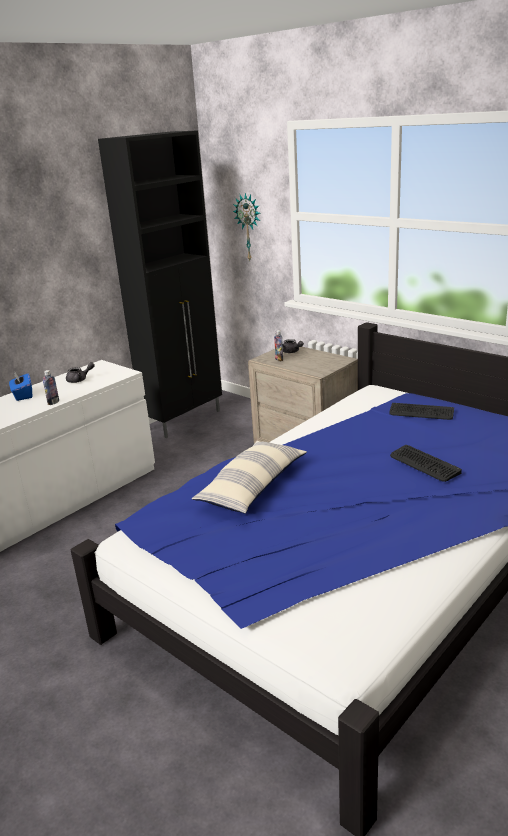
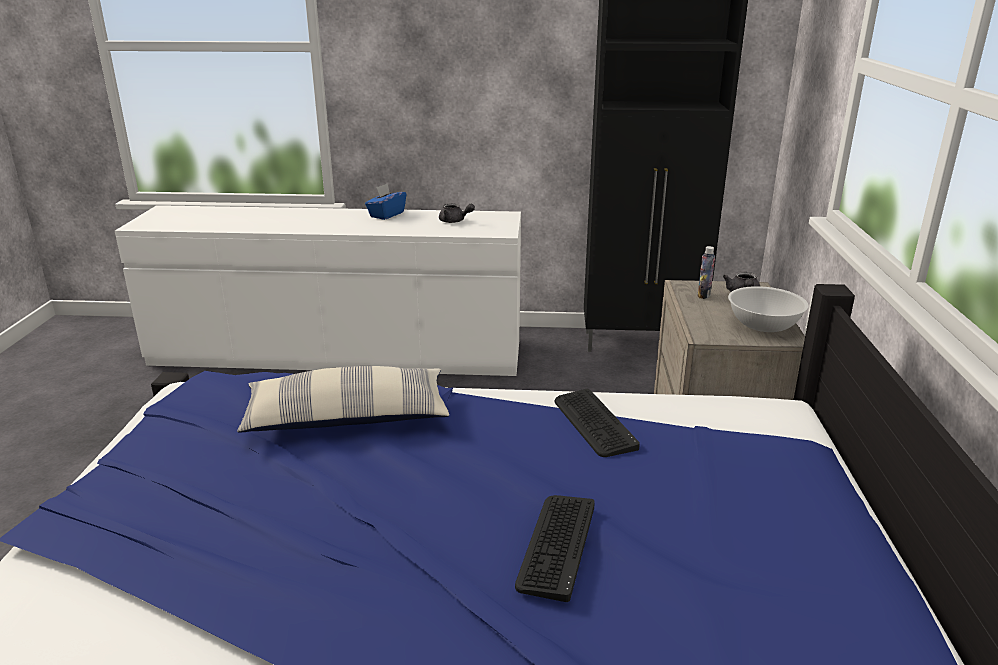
camera: 50 degrees right, 0 degrees up
(53, 402) = (385, 231): bottle -> none
(249, 227) = (819, 78): wall clock -> none
(327, 359) = (763, 326): none -> white bowl
(421, 412) = (751, 479): keyboard -> keyboard (594, 423)

